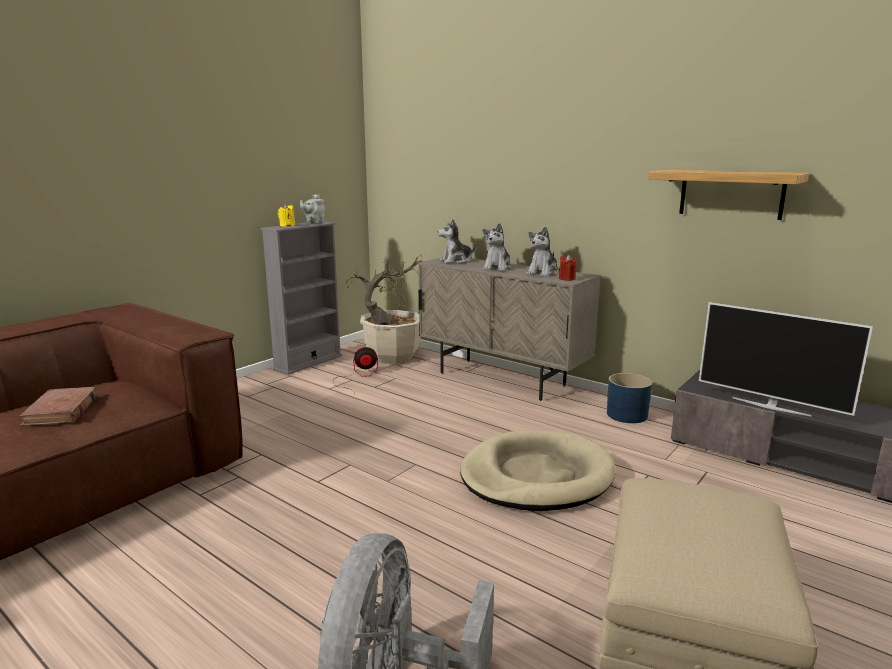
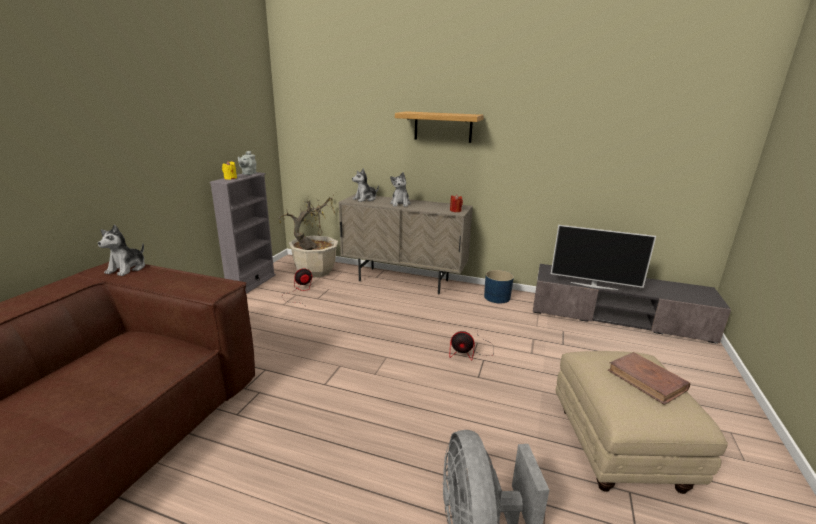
camera: 20 degrees left, 5 degrees up
(62, 410) = (107, 371): brown book -> brown book (647, 380)
(536, 476) = (470, 352): beige dog bed -> fan
(543, 273) = (435, 206): plush toy -> plush toy (127, 269)
(731, 194) = (561, 152): shelf -> shelf (443, 127)

